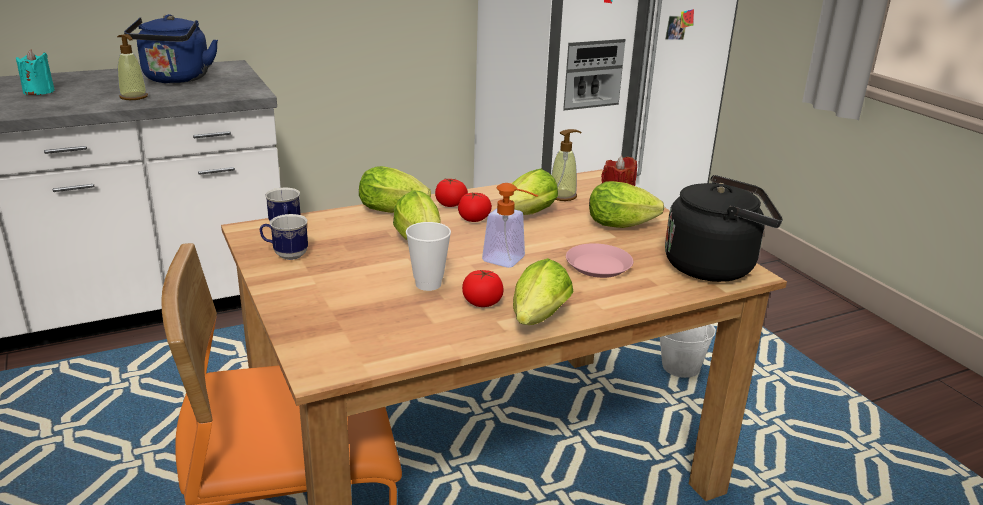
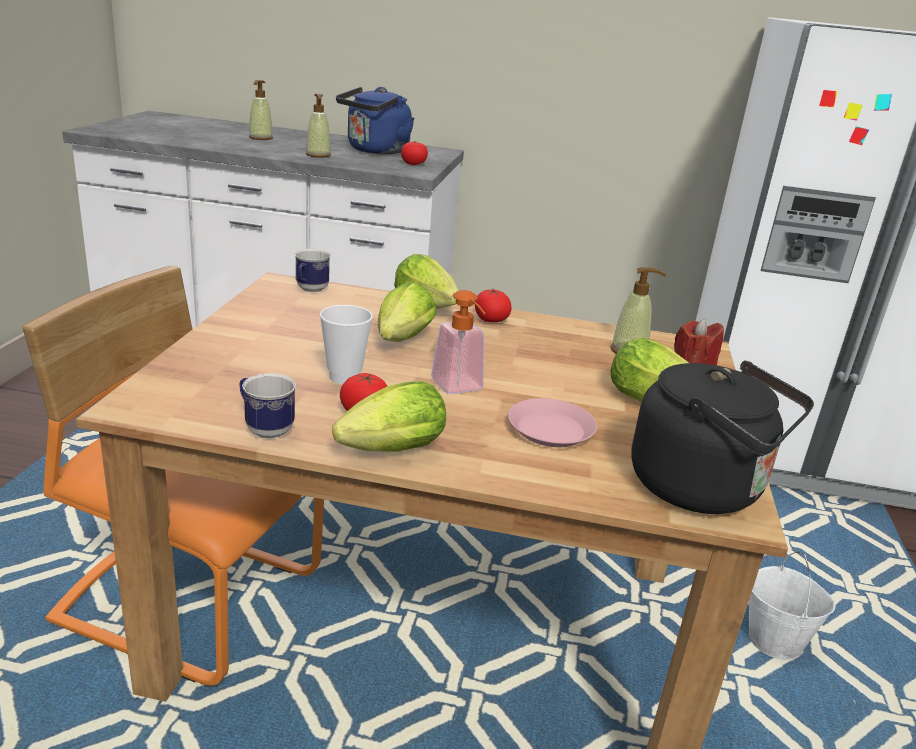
camera: 35 degrees right, 0 degrees up
(39, 92) = (261, 138): turquoise candle -> soap dispenser
(285, 255) = (271, 310): mug -> mug (264, 428)
(474, 219) = (491, 340): tomato -> tomato (413, 164)
(526, 216) = (553, 355): lettuce -> none

